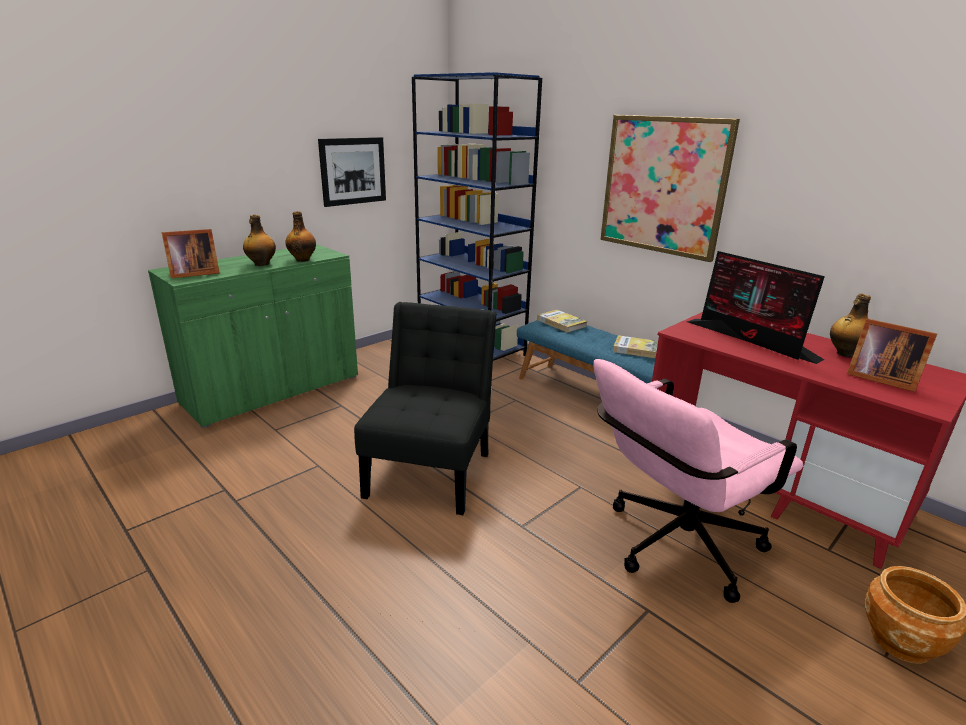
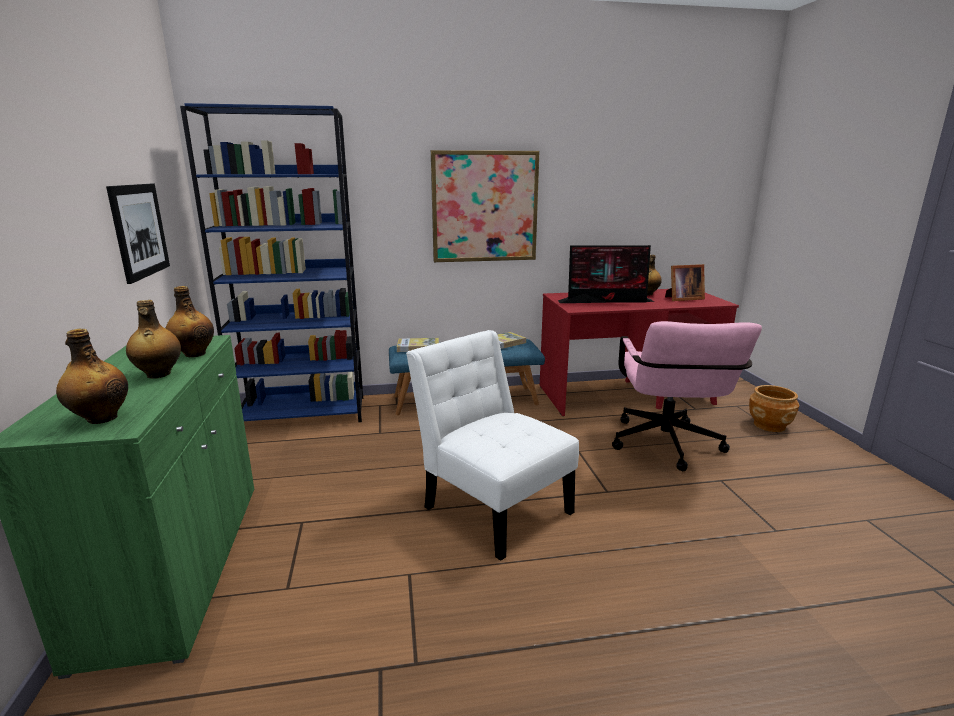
camera: 55 degrees left, 5 degrees down
(192, 274) = (101, 418): picture frame -> bottle
(431, 470) = (492, 506): black chair -> white chair

